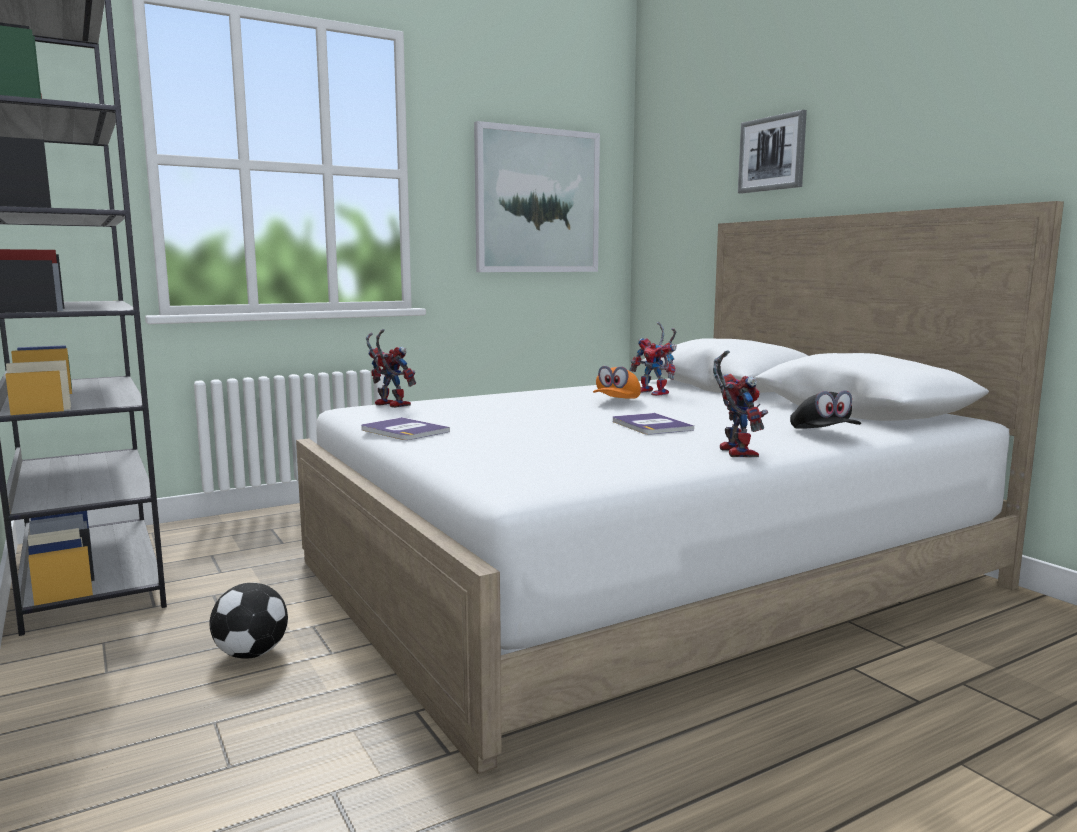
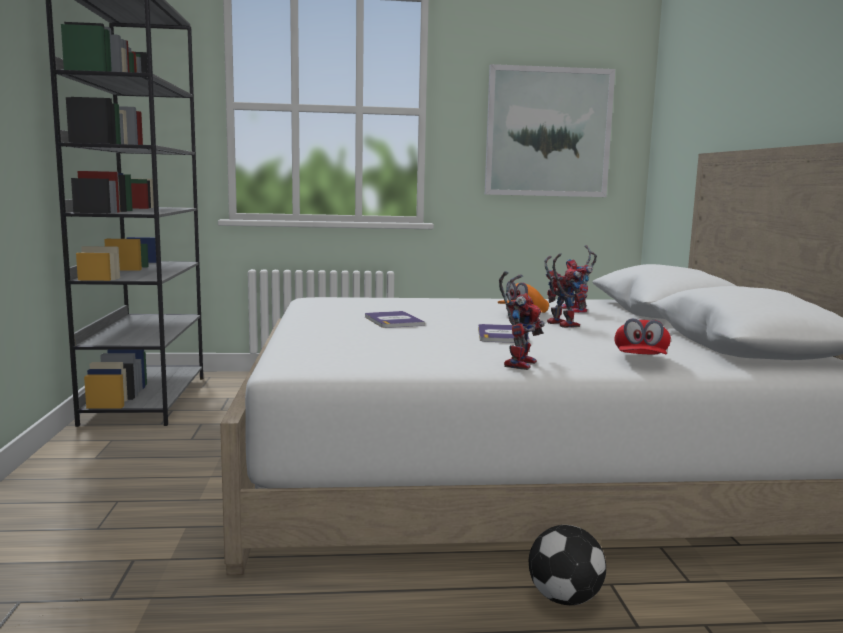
camera: 25 degrees right, 0 degrees up
(252, 653) = (182, 465): football -> football (565, 598)
(388, 405) = (341, 298): toy robot -> toy robot (559, 324)
(404, 430) = (309, 317): book -> book (393, 321)
(772, 153) = (745, 84): picture -> none
(823, 434) = (640, 361): black cap -> red cap

